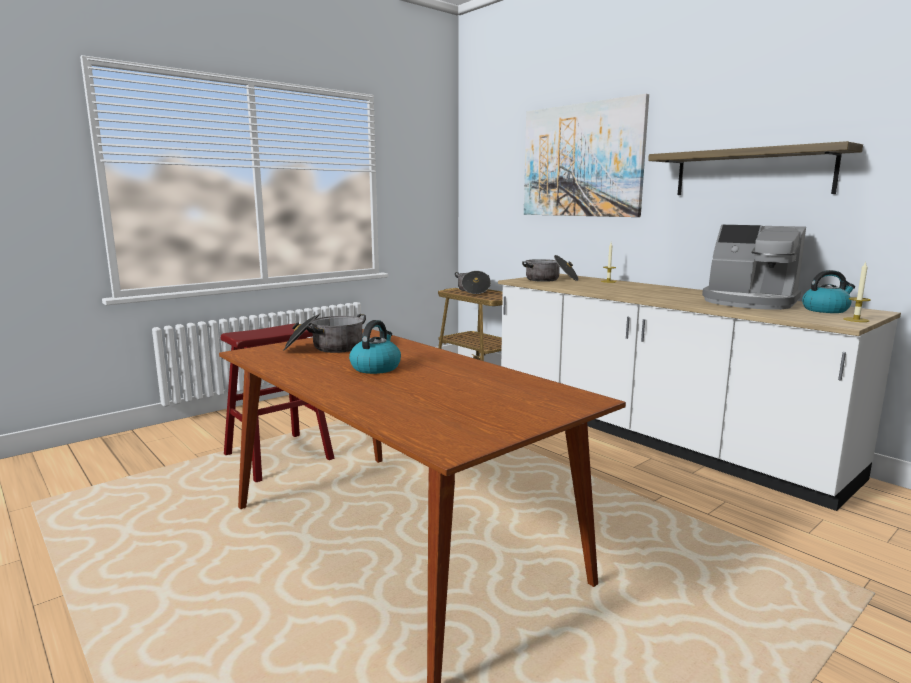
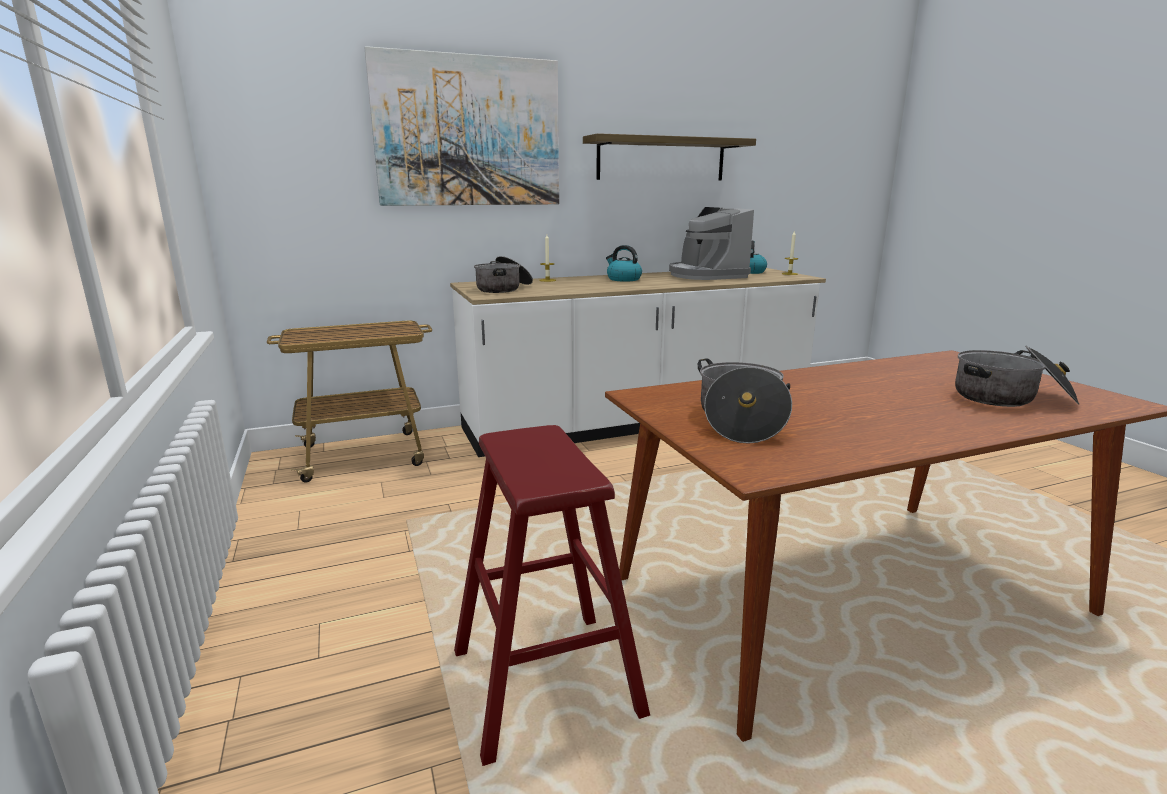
camera: 70 degrees left, 5 degrees up
(376, 367) = (856, 404): kettle -> kettle (623, 279)
(473, 290) = (324, 332): cooking pot -> cooking pot (1011, 398)
(749, 302) = (706, 275): coffee machine -> coffee machine turned 105 degrees clockwise

